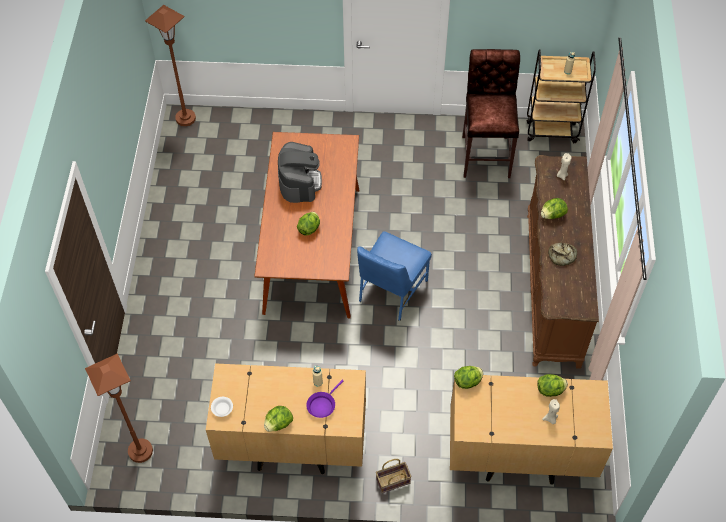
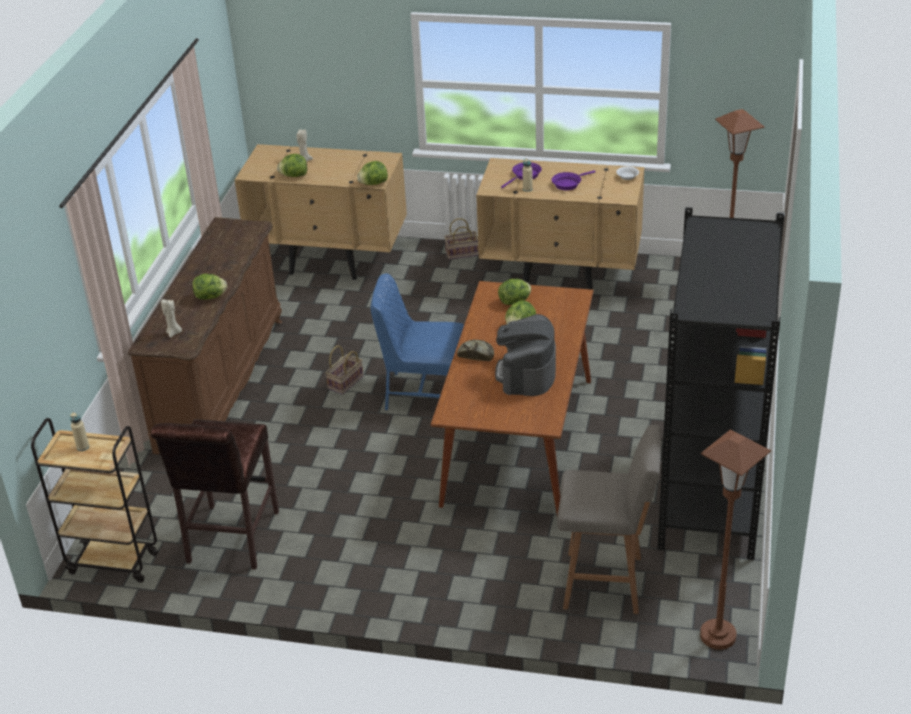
camera: 170 degrees left, 20 degrees down
(179, 215) = (710, 493): none -> black bookcase
(248, 145) = (606, 583): none -> grey stool
(278, 424) = (570, 167): lettuce -> lettuce (515, 302)
(279, 394) = (568, 184): none -> purple frying pan
(391, 291) = (423, 393): blue chair -> blue chair turned 120 degrees counterclockwise
(454, 296) = (345, 383): none -> basket
(562, 256) = (222, 262): bread -> bread (476, 354)

